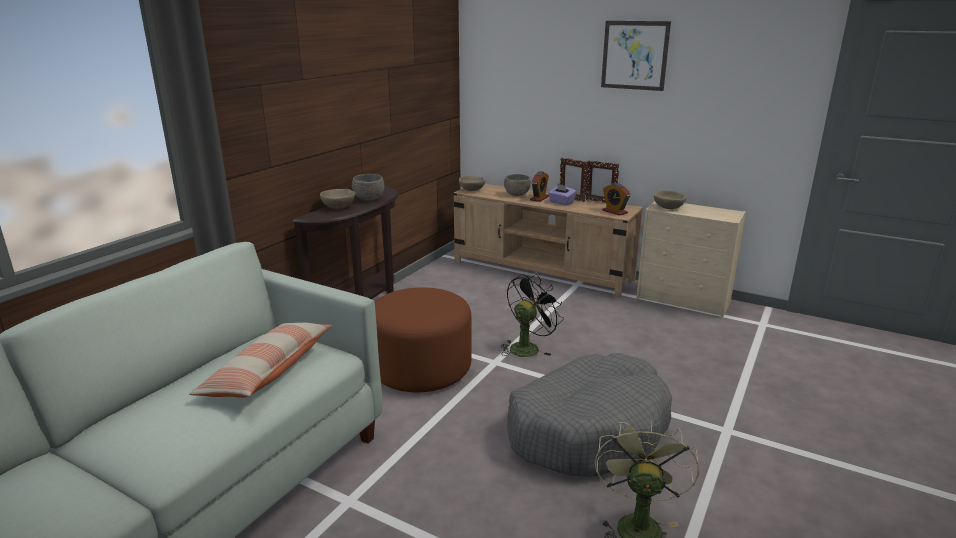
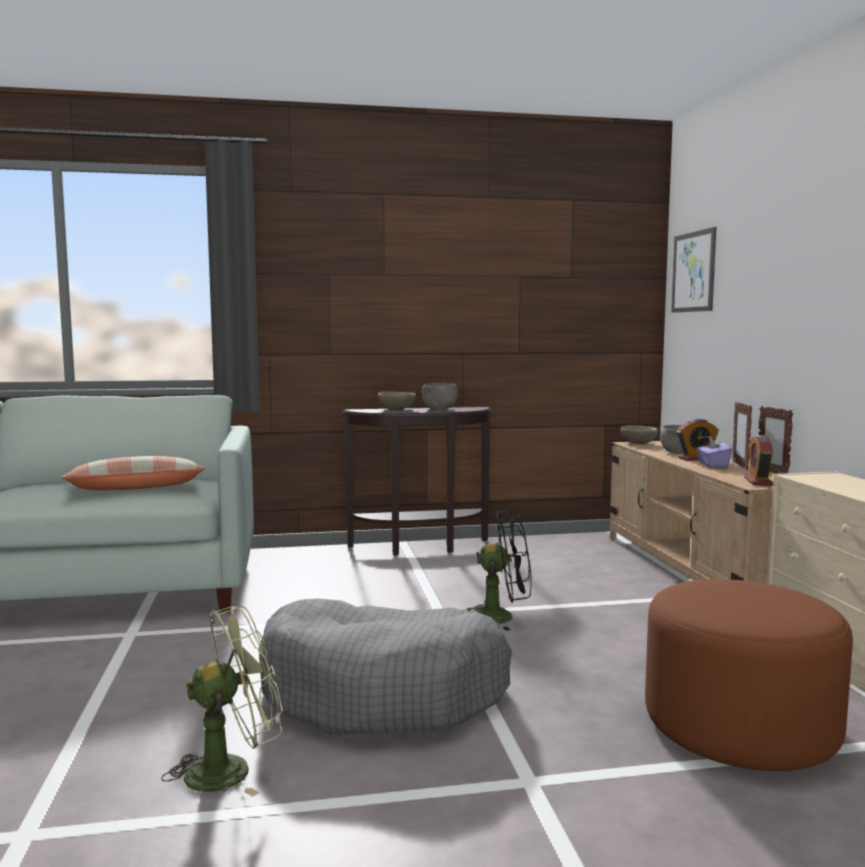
camera: 50 degrees right, 15 degrees down
(421, 368) = (371, 592): brown ottoman -> brown ottoman (740, 728)
(634, 55) = (819, 239): picture -> picture (693, 272)
(668, 208) = (816, 479): beige bowl -> none

